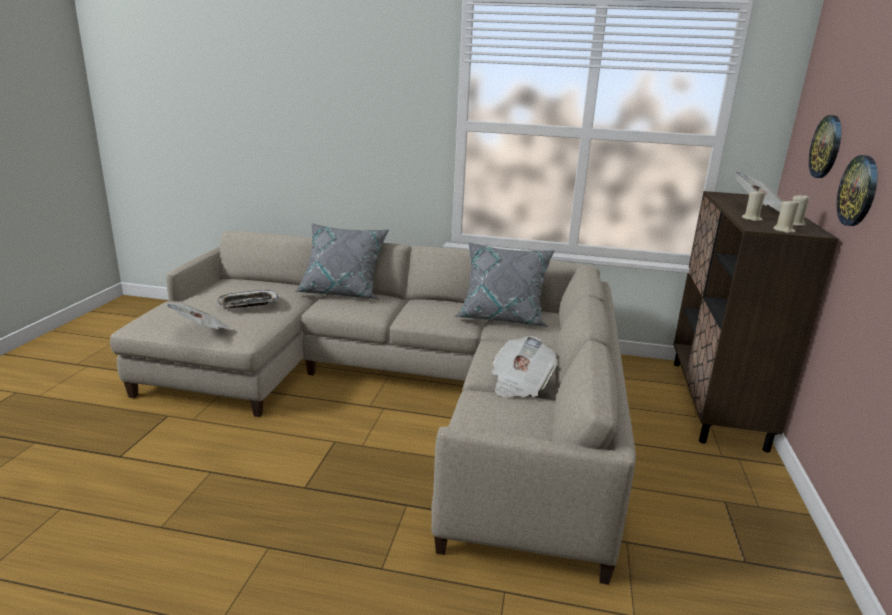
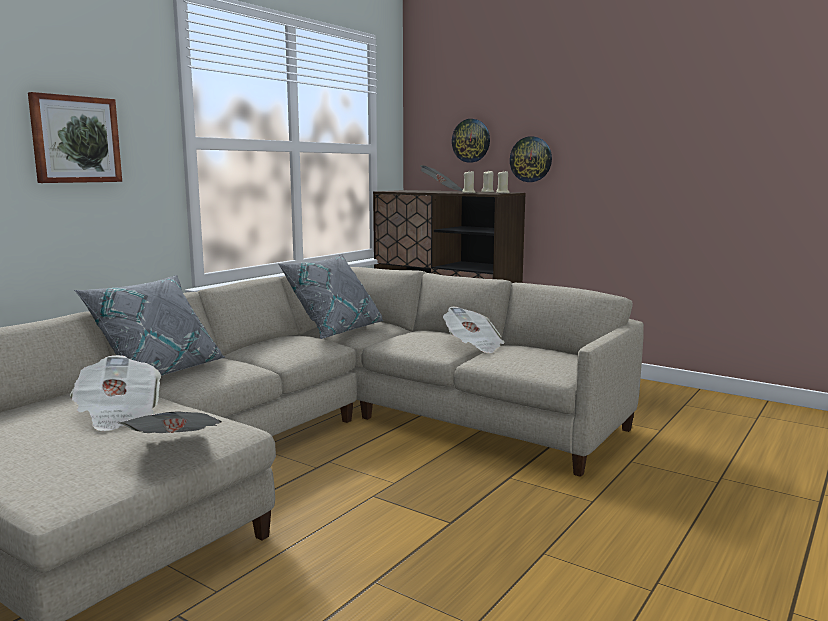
camera: 65 degrees left, 10 degrees down
(248, 304) = (118, 415): tray -> newspaper
(368, 120) = (75, 139): none -> picture

